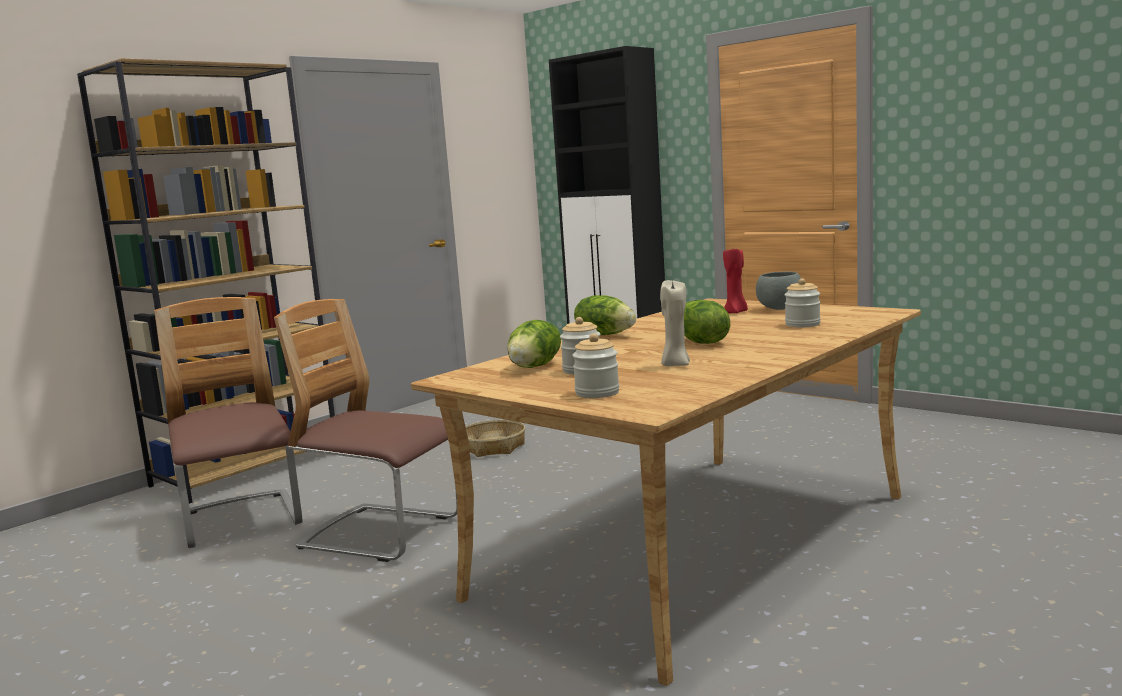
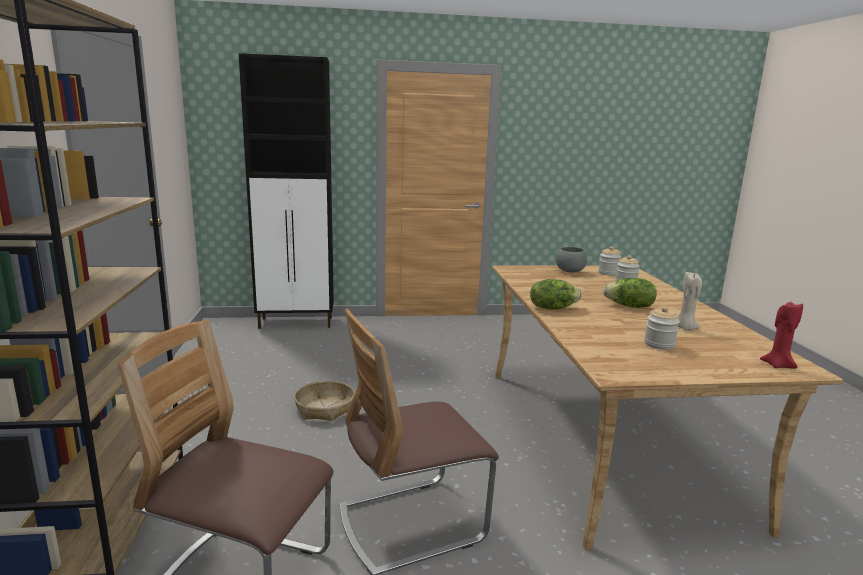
camera: 50 degrees left, 5 degrees up
(535, 366) = (621, 347): lettuce -> none
(597, 393) = (736, 362): jar -> jar (608, 273)
(736, 312) = (557, 277): red candle -> red candle (777, 365)

